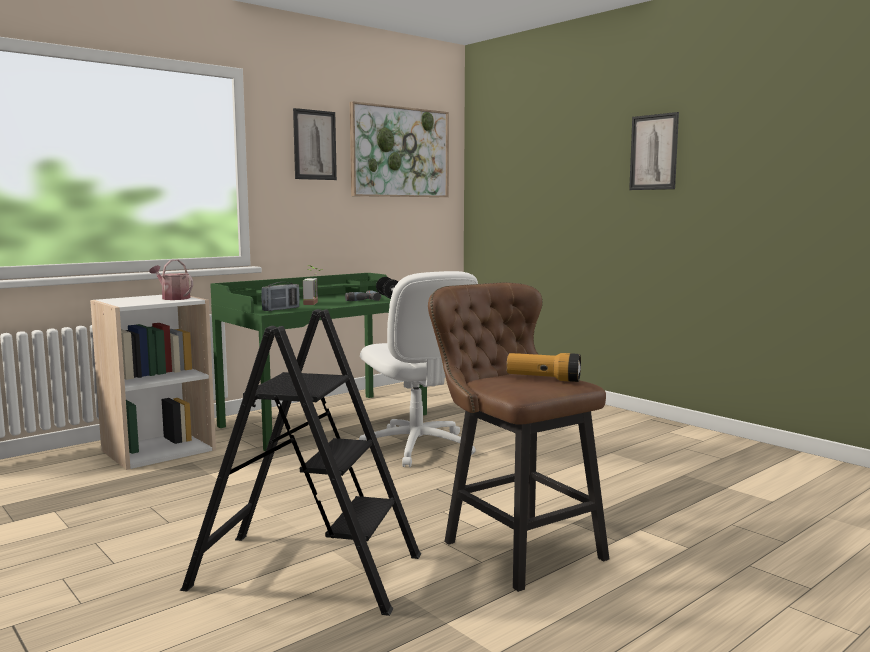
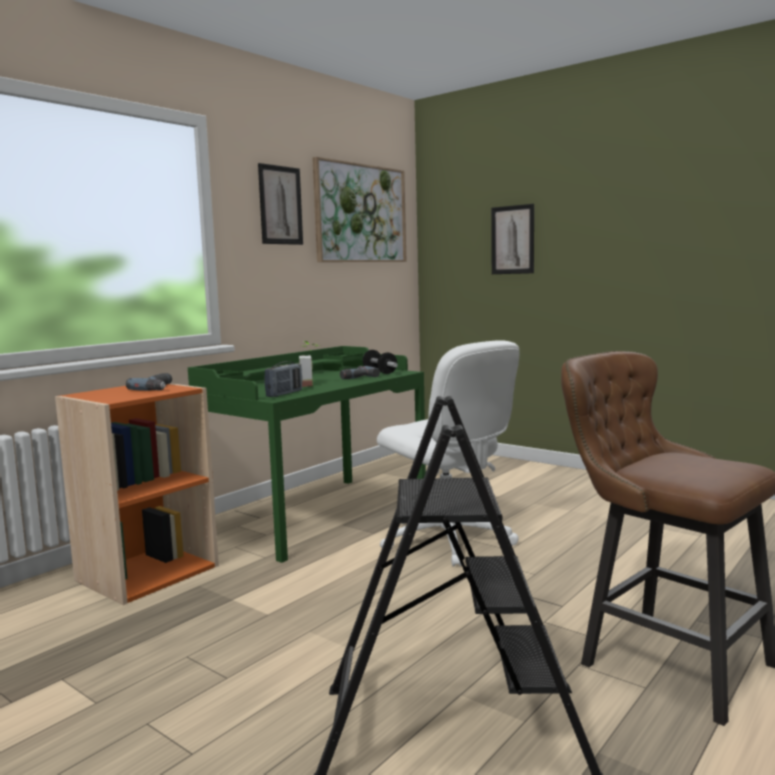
camera: 10 degrees left, 0 degrees up
(159, 449) = (148, 572): white bookcase -> orange bookcase
(173, 298) = (159, 388): watering can -> power drill
(543, 379) = (703, 463): flashlight -> none
(653, 152) = (650, 207): picture -> picture (512, 240)

